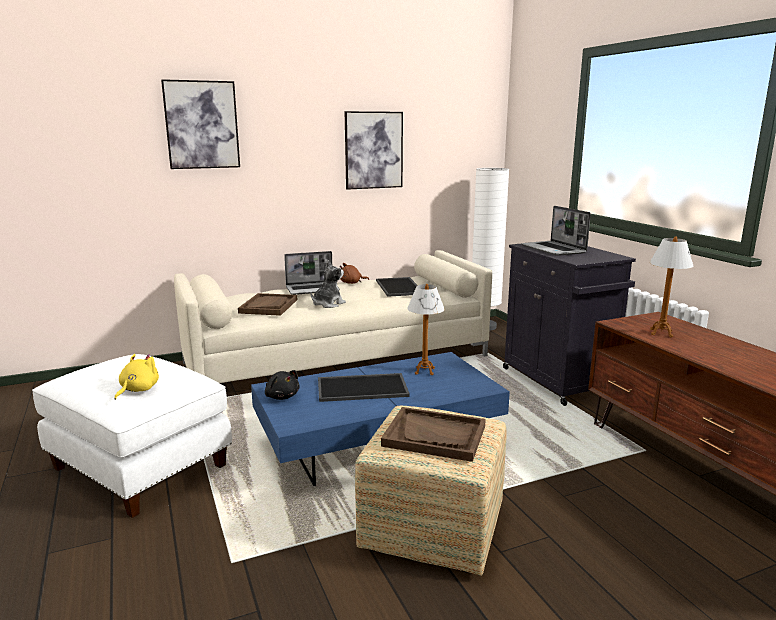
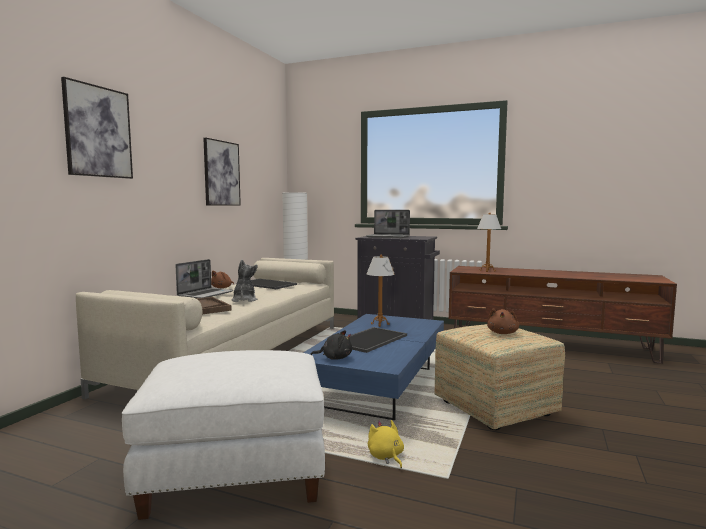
camera: 45 degrees left, 10 degrees down
(137, 390) = (278, 367): yellow plush toy -> yellow plush toy (386, 457)
(435, 436) = (502, 333): brown tray -> brown plush toy

